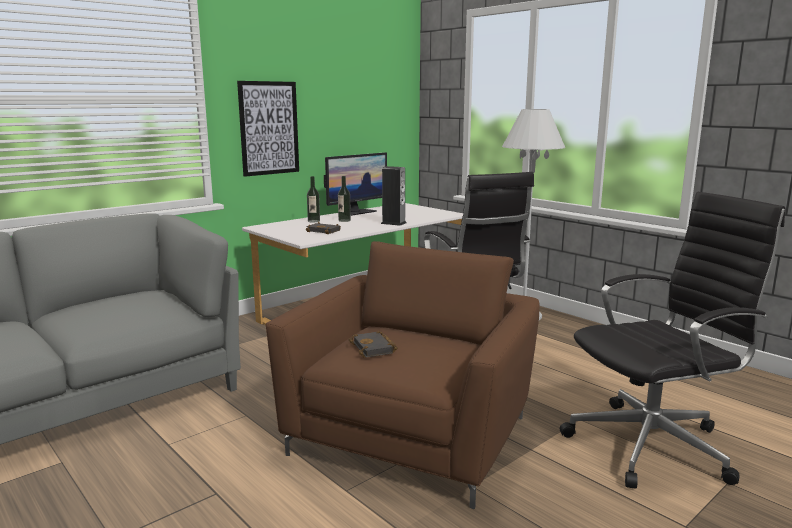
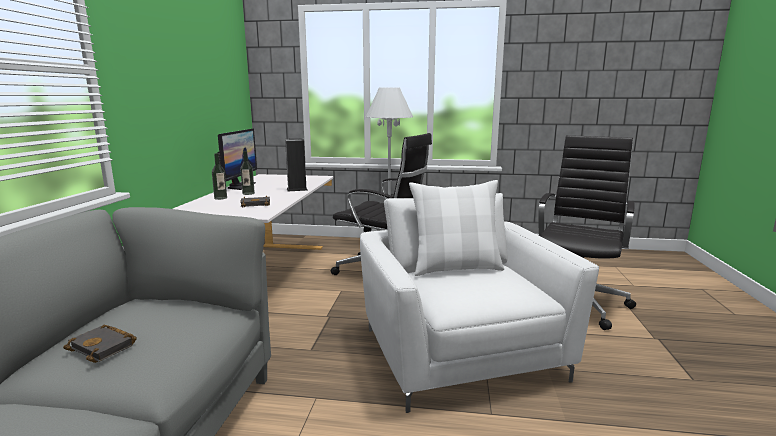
camera: 40 degrees left, 0 degrees up
(269, 128) = (154, 106): picture -> none
(374, 348) = (459, 286): black book -> black book (105, 347)
(411, 435) = (460, 353): brown armchair -> white armchair
(415, 334) = (455, 268): none -> white pillow

